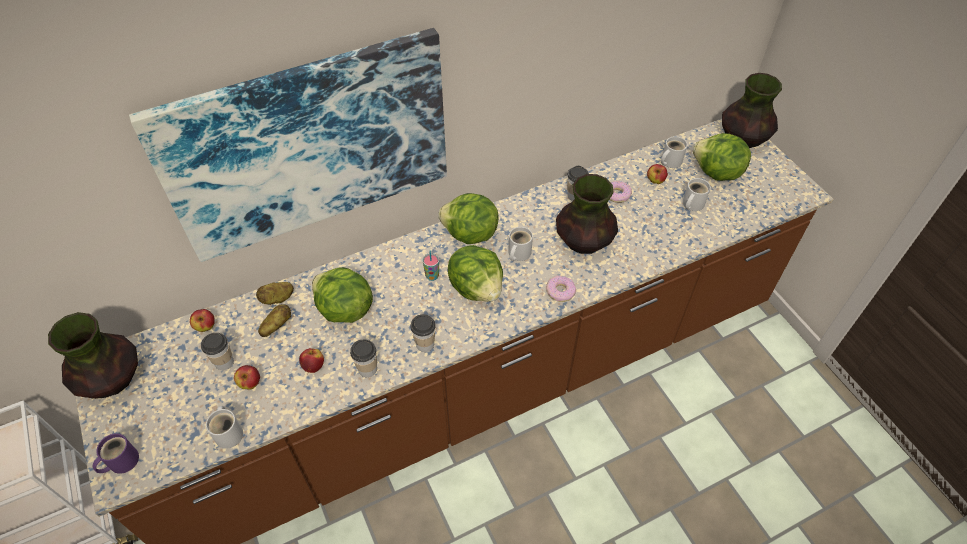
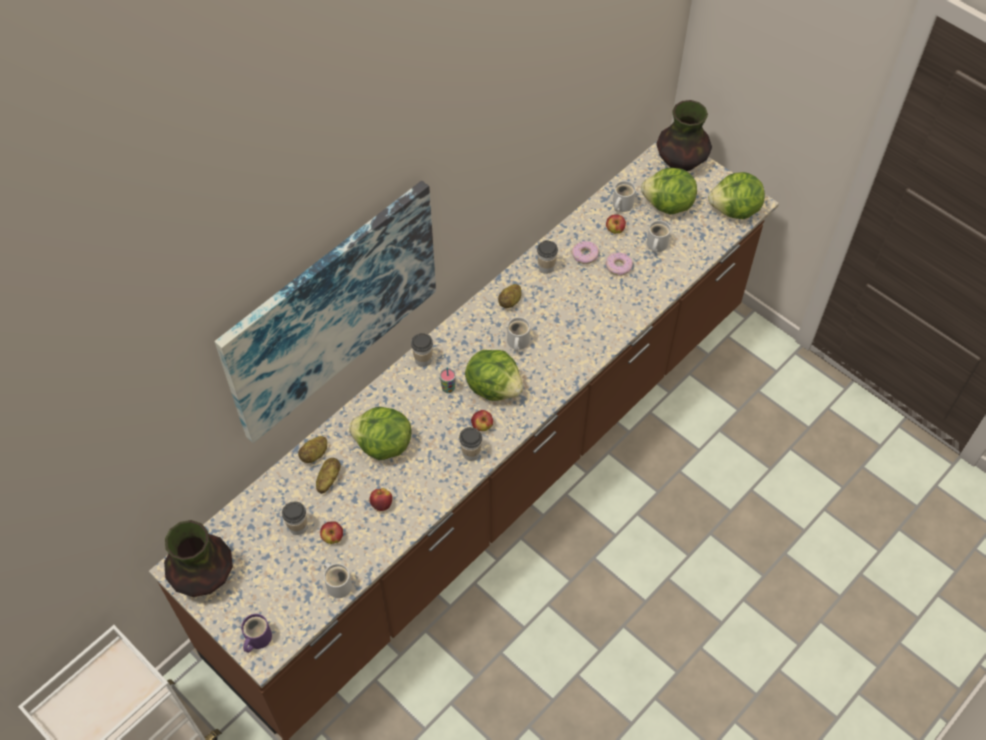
camera: 20 degrees left, 5 degrees up
(205, 327) = (262, 501): apple -> apple (482, 426)
(367, 369) = (431, 491): cup -> cup (423, 359)
(470, 235) = (465, 337): lettuce -> lettuce (735, 210)
(527, 216) = (510, 301): none -> potato
(560, 292) = (569, 368): donut -> donut (618, 267)
(583, 242) = (572, 313): vase -> none

